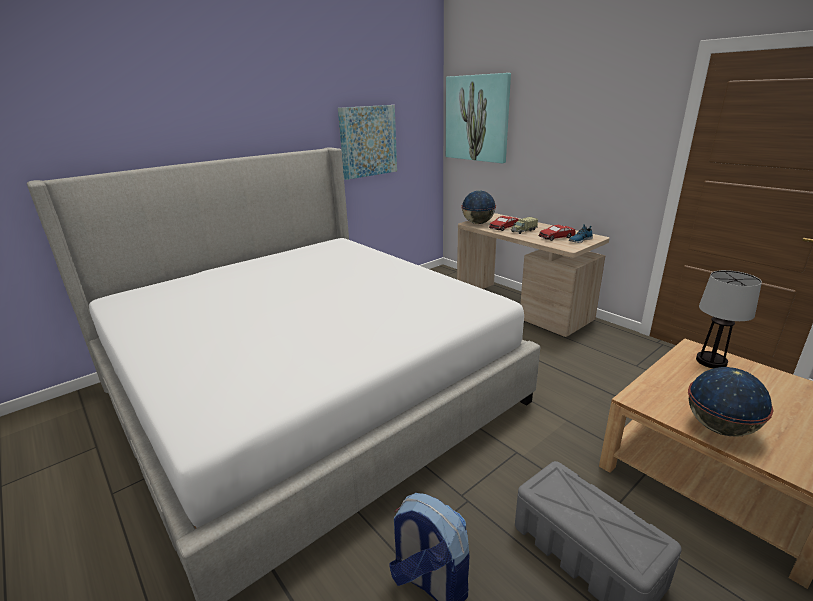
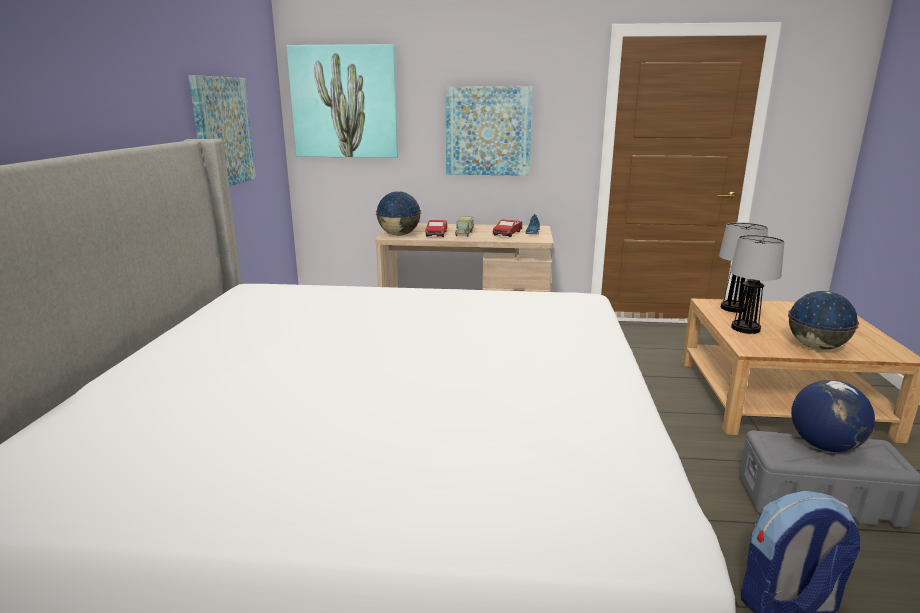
camera: 45 degrees left, 5 degrees down
(571, 146) = (488, 131): none -> picture
(598, 507) = (824, 445): none -> globe
(676, 382) = (745, 328): none -> table lamp

